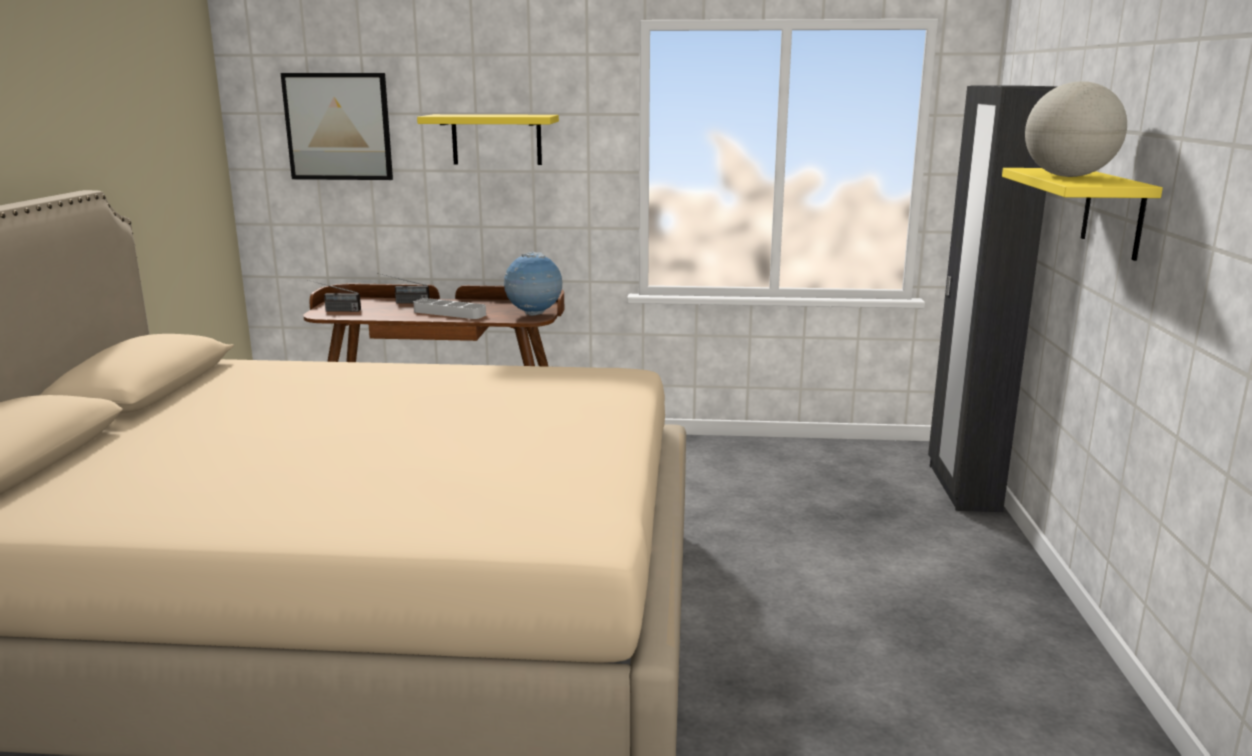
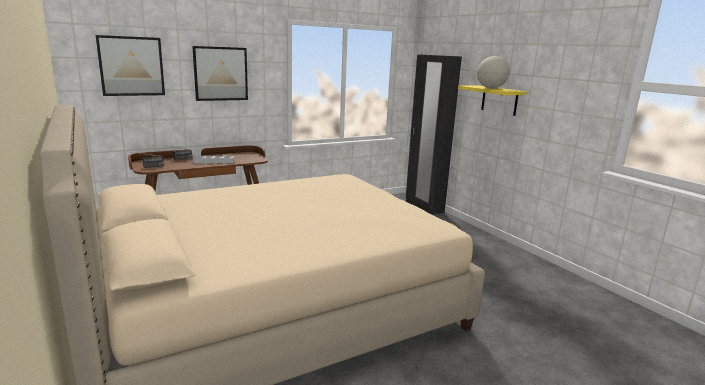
camera: 35 degrees left, 0 degrees up
(496, 139) = (221, 73): yellow shelf -> picture
(534, 314) = (255, 158): globe -> none

